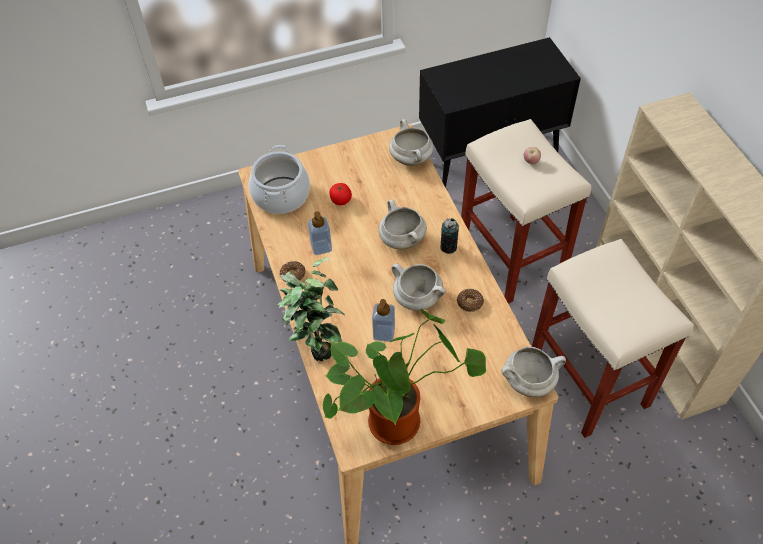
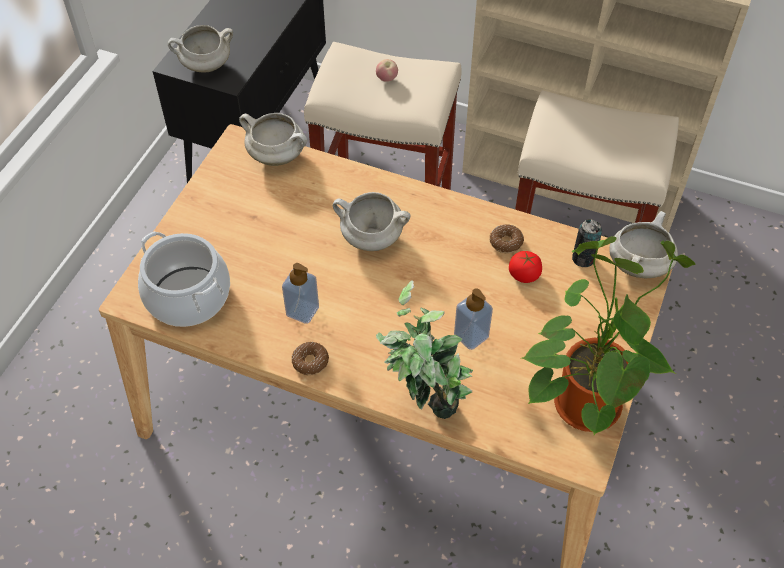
camera: 50 degrees left, 0 degrees up
(340, 200) = (259, 250): tomato -> tomato (524, 275)
(416, 298) = (457, 279): white cooking pot -> white cooking pot (205, 66)
(448, 247) = (422, 210): can -> can (583, 258)

